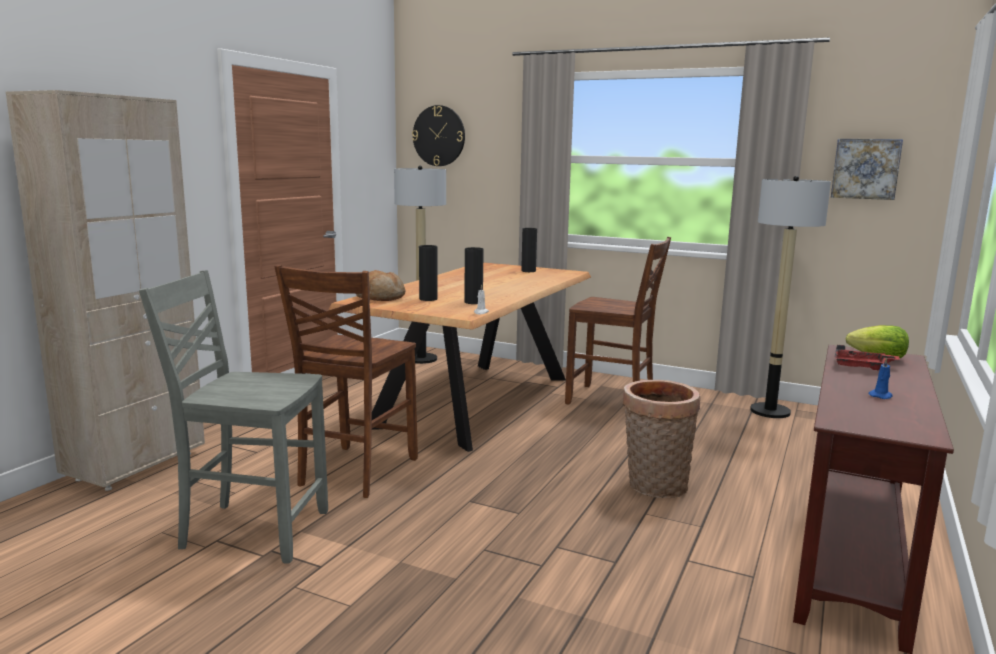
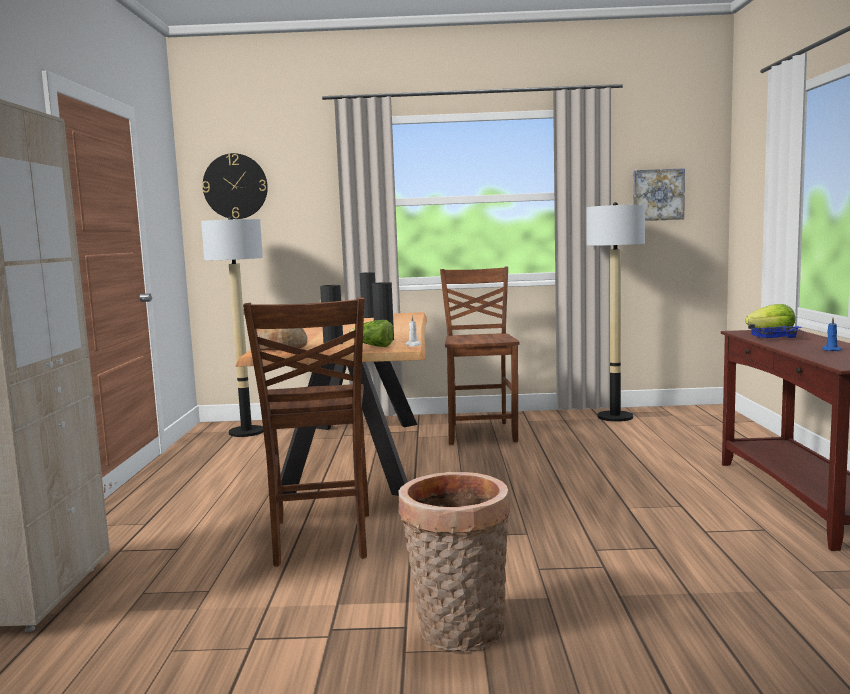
camera: 25 degrees left, 5 degrees down
(252, 530) = (282, 618): grey chair -> none
(448, 308) = (373, 346): none -> lettuce
(612, 401) = (481, 433): brown chair -> brown chair turned 90 degrees counterclockwise
(654, 487) = (607, 487): basket -> basket (458, 633)
(861, 367) = (776, 338): red tray -> blue tray

